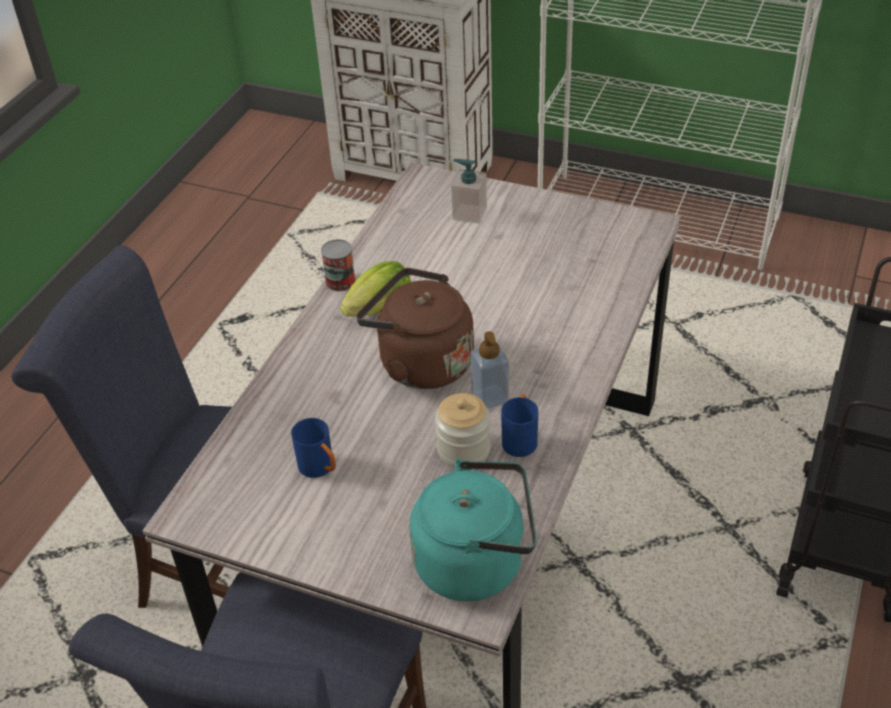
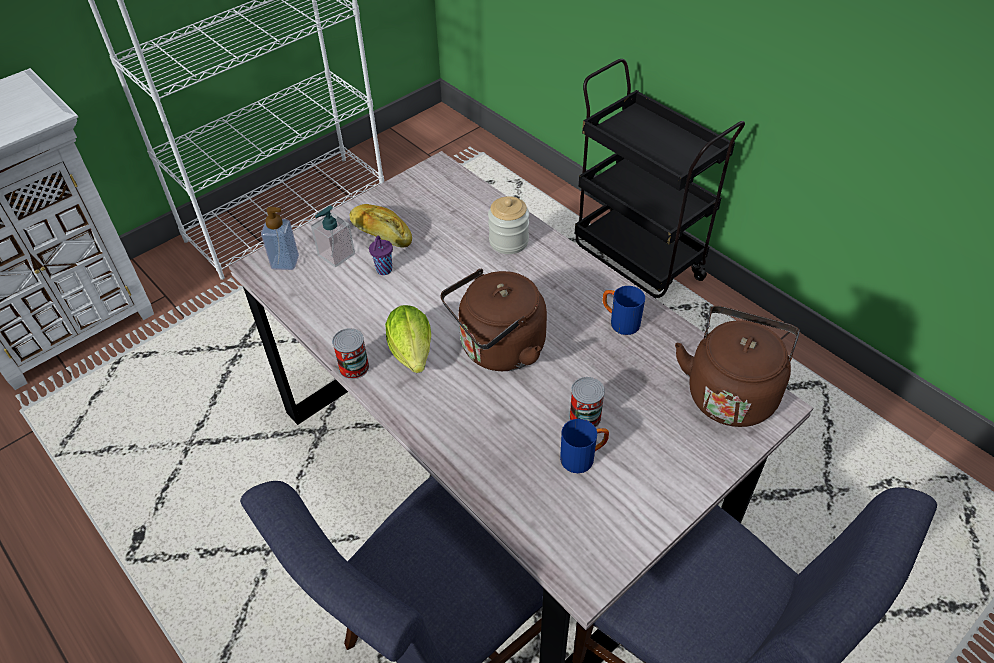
camera: 65 degrees left, 5 degrees up
(372, 454) = (585, 417): none -> can
(463, 450) = (613, 358): jar -> jar (508, 241)
(471, 250) = (383, 270): none -> purple cup
(476, 562) = (731, 392): turquoise kettle -> brown kettle
(490, 398) = (566, 323): soap dispenser -> soap dispenser (285, 262)
(519, 228) = (381, 233): none -> bread

